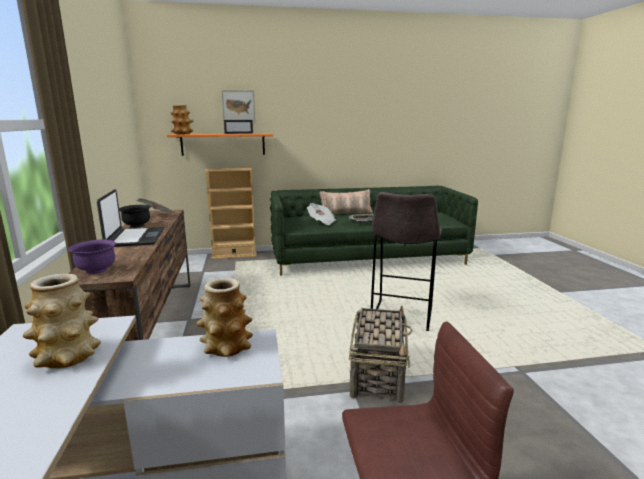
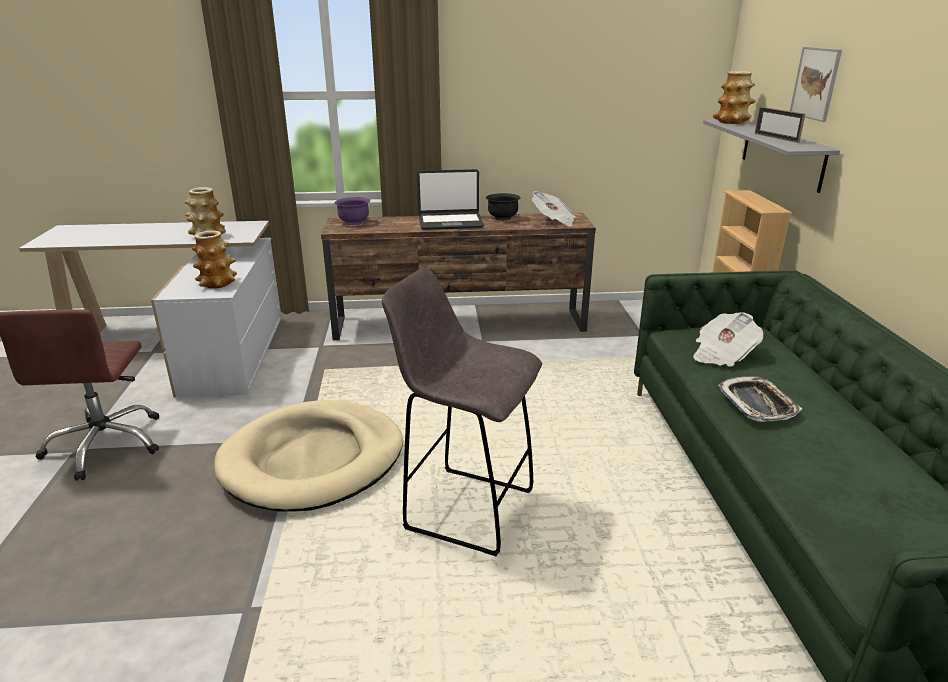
camera: 95 degrees right, 10 degrees up
(223, 144) = (782, 153): orange shelf -> grey shelf
(346, 213) = (822, 385): pillow -> none
(378, 374) = (313, 460): basket -> beige dog bed

